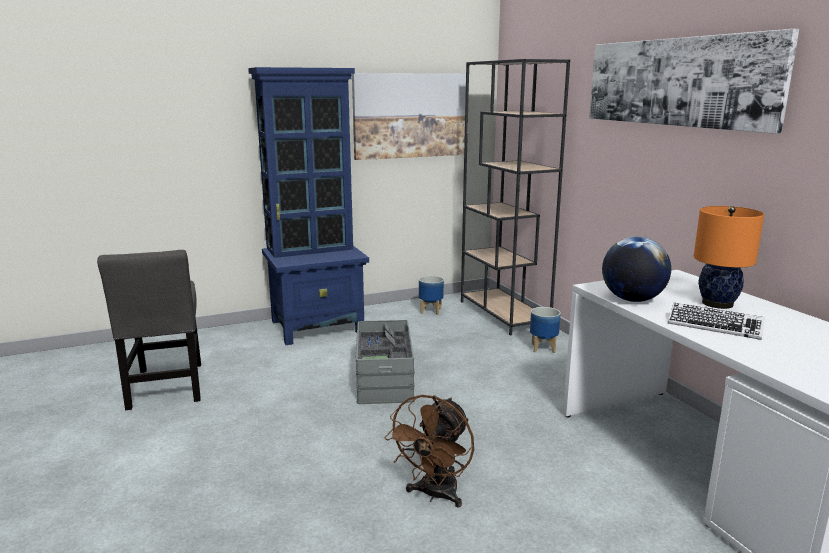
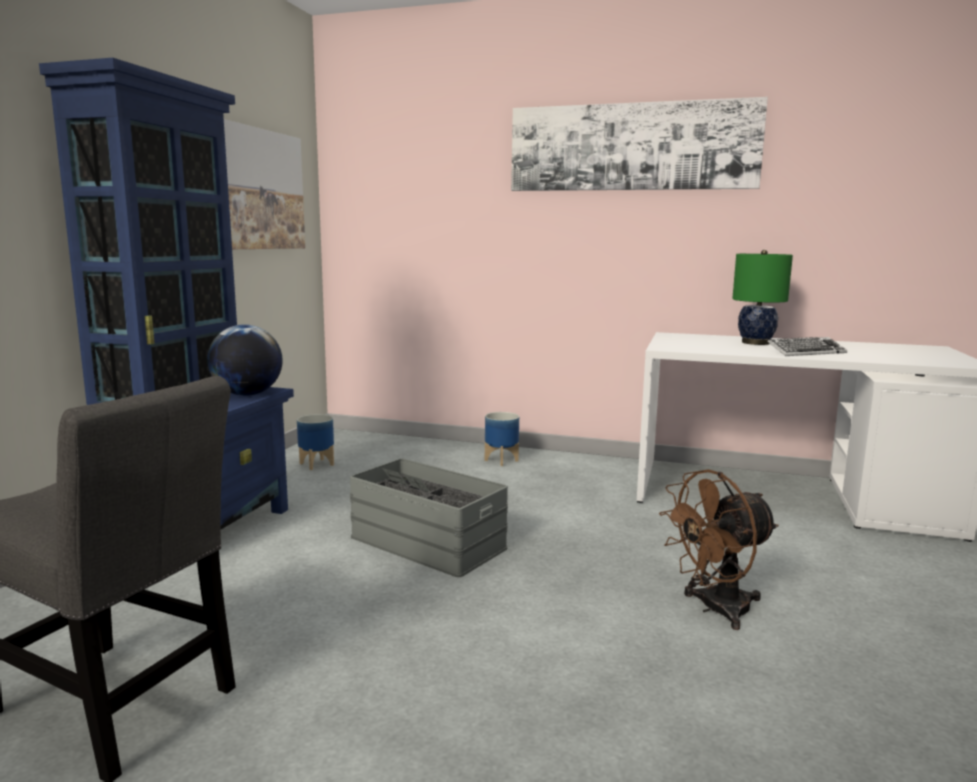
camera: 50 degrees left, 5 degrees down
(435, 495) = (714, 609): brown fan -> brown fan turned 90 degrees clockwise
(504, 314) = (401, 445): bookcase -> none
(632, 300) = (715, 350): globe -> globe (247, 394)
(717, 304) = (756, 343): orange table lamp -> green table lamp

